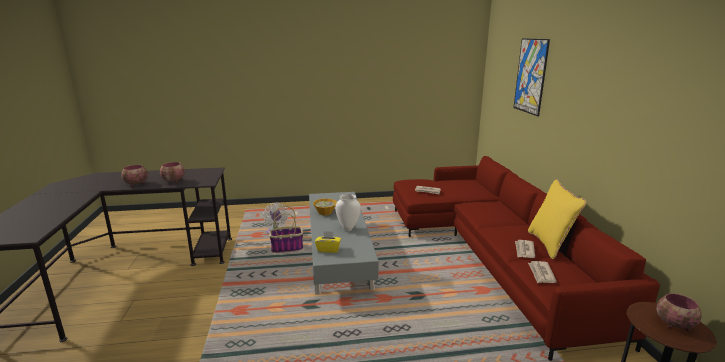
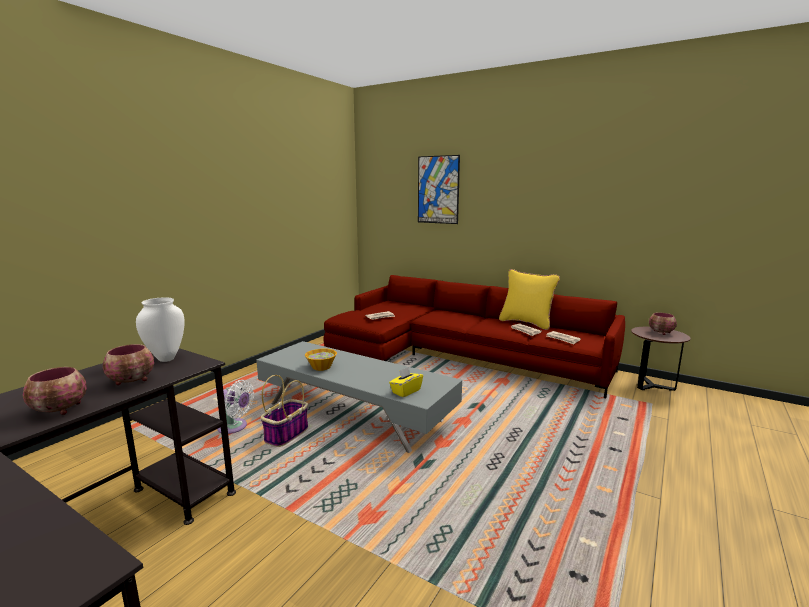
camera: 50 degrees left, 5 degrees down
(348, 229) = (379, 370): white vase -> white vase (166, 359)

